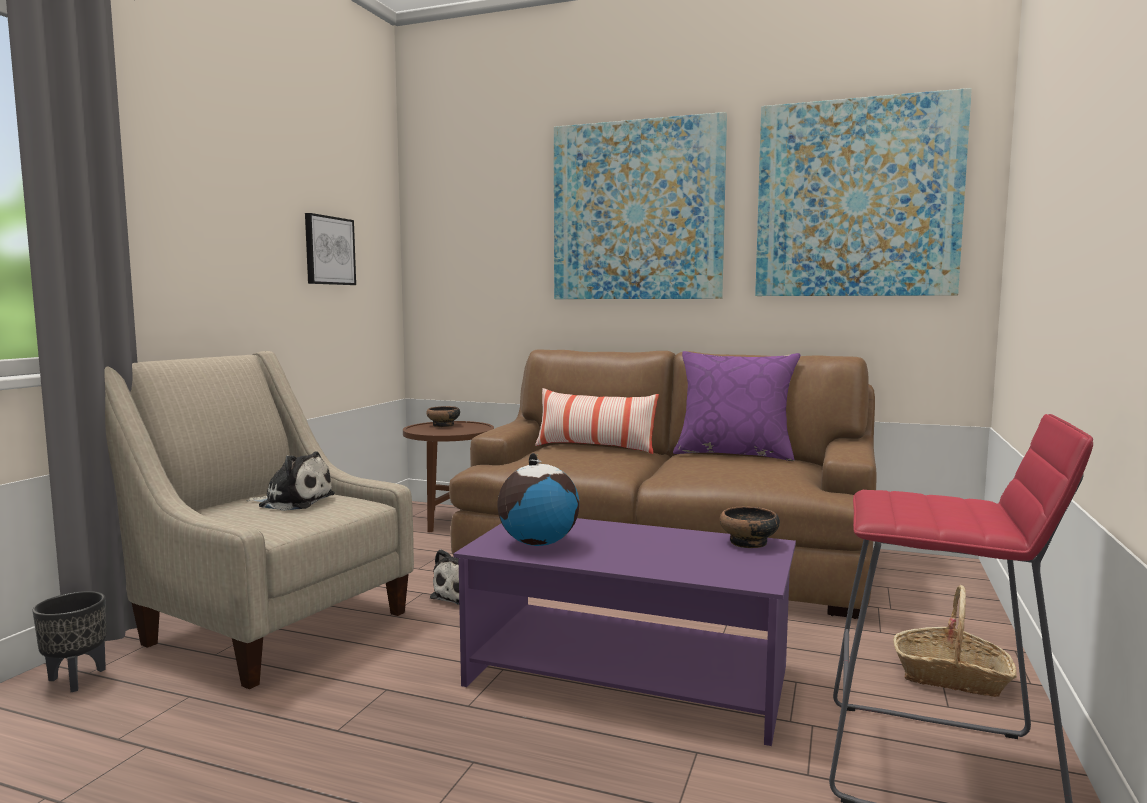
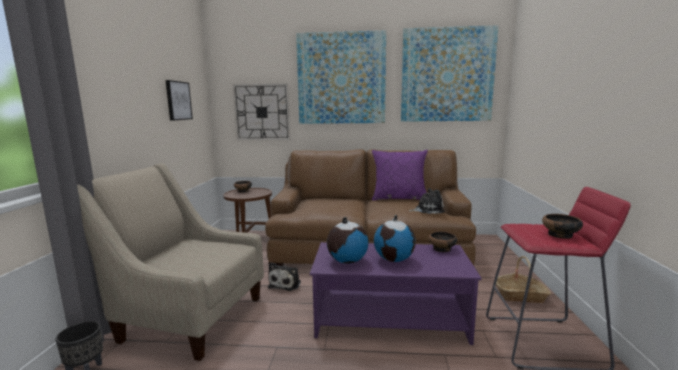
camera: 15 degrees left, 5 degrees up
(293, 501) = (197, 250): plush toy -> plush toy (428, 210)
(489, 277) = (262, 112): none -> wall clock
(595, 448) = (332, 200): pillow -> none
(631, 550) = (394, 259): none -> globe
(958, 513) = (560, 235): none -> bowl

